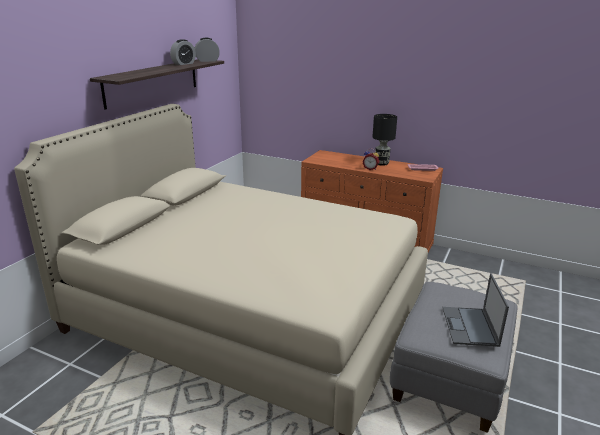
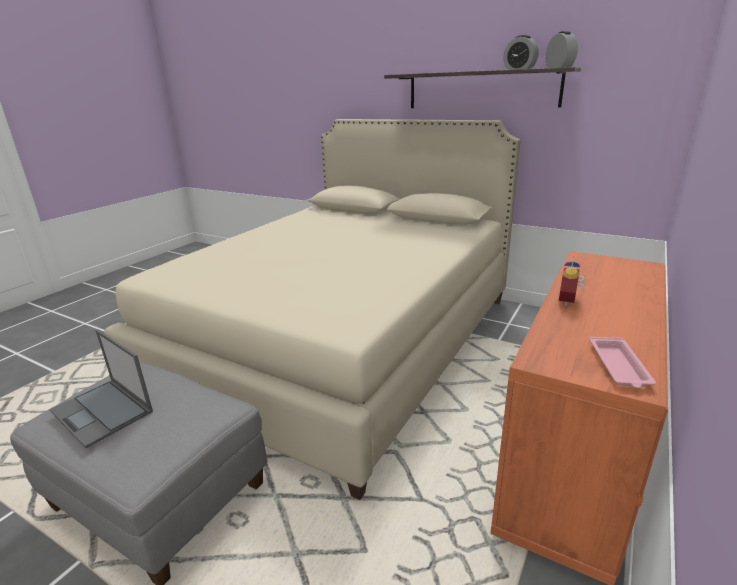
camera: 95 degrees right, 0 degrees up
(382, 163) = (619, 316): black table lamp -> none
(470, 327) = (103, 412): laptop -> laptop turned 150 degrees counterclockwise

